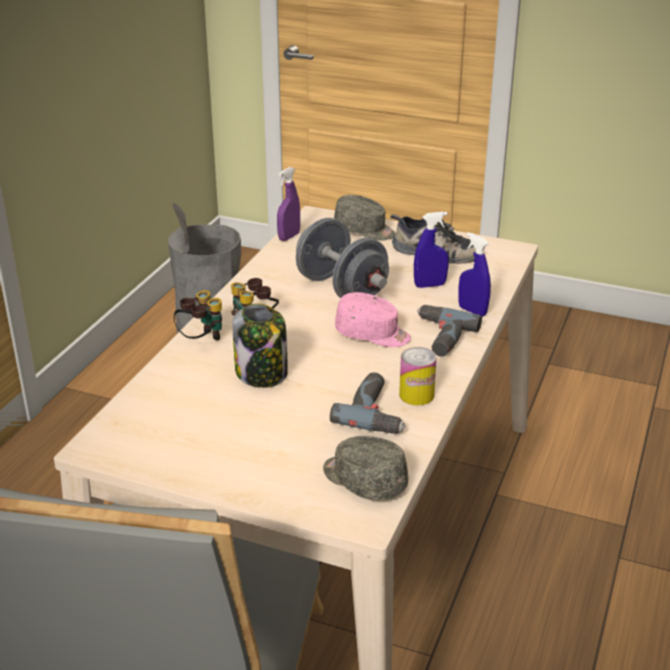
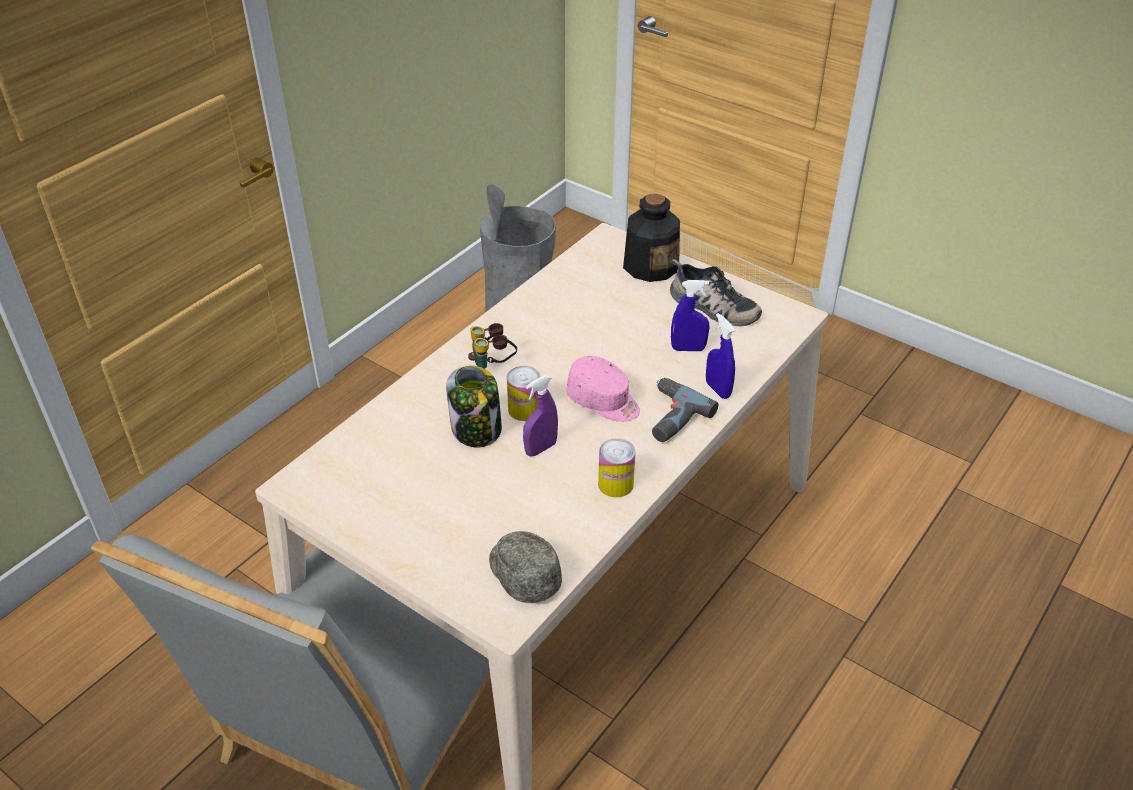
camera: 15 degrees right, 10 degrees up
(201, 340) = (434, 378): binoculars -> none
(289, 237) = (569, 262): purple spray bottle -> purple spray bottle (540, 448)
(301, 351) = (524, 409): none -> can
(341, 289) = (595, 338): grey dumbbell -> none
(364, 230) = (650, 265): grey cap -> bottle
(377, 412) = (568, 497): power drill -> none

